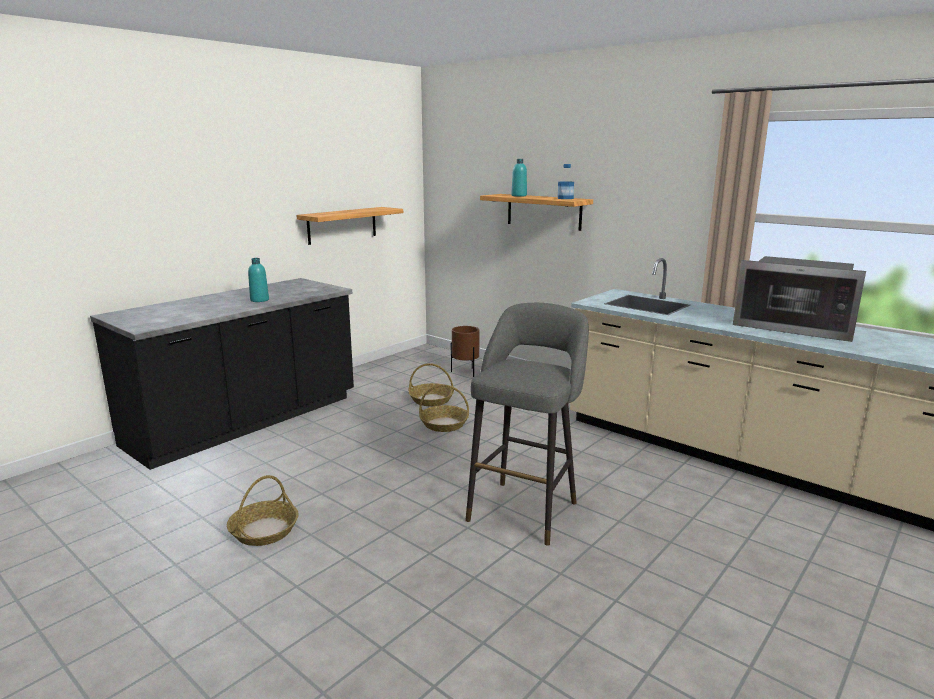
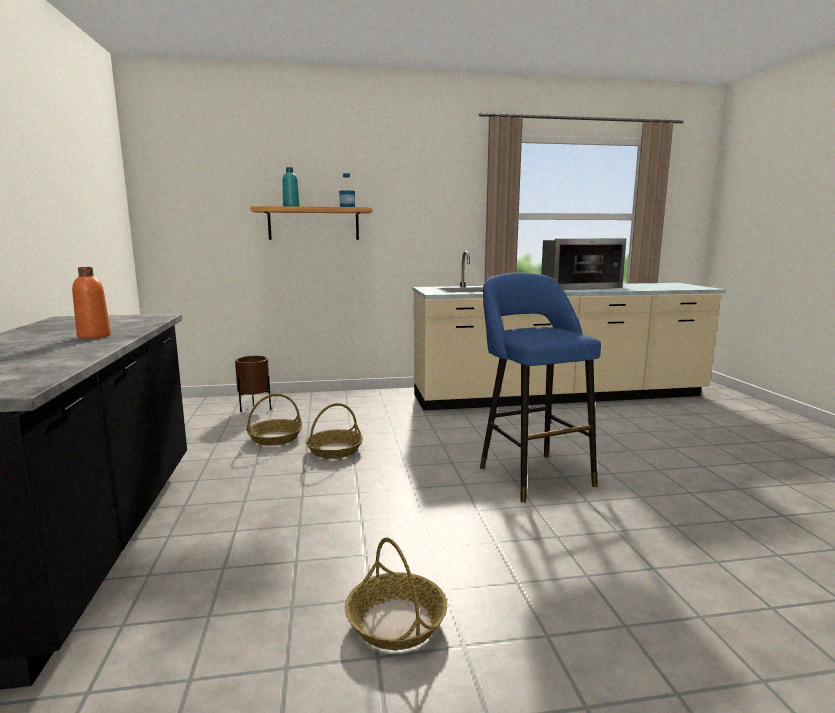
camera: 50 degrees left, 5 degrees down
(259, 300) = (94, 336): turquoise bottle -> orange bottle
(342, 225) = (77, 242): shelf -> none
(525, 508) = (532, 474): grey stool -> blue stool

